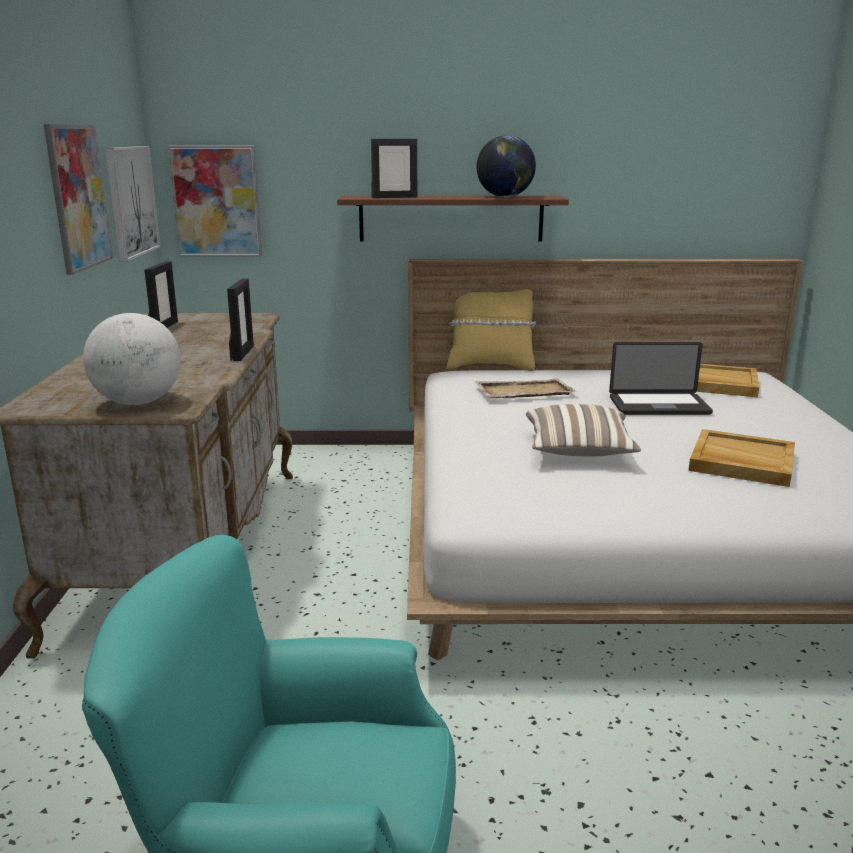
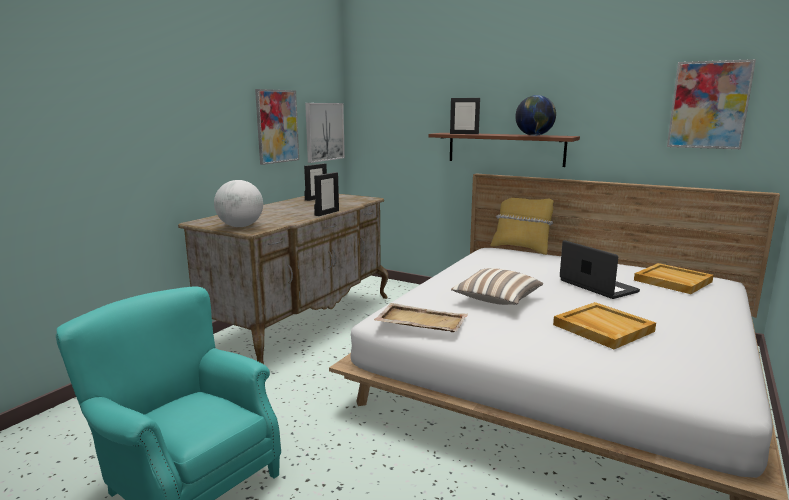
camera: 30 degrees right, 5 degrees down
(216, 201) = (376, 134): picture -> picture (709, 105)
(523, 391) = (515, 264): beige tray -> beige tray (420, 320)
(659, 406) = (598, 286): laptop -> laptop turned 150 degrees counterclockwise

